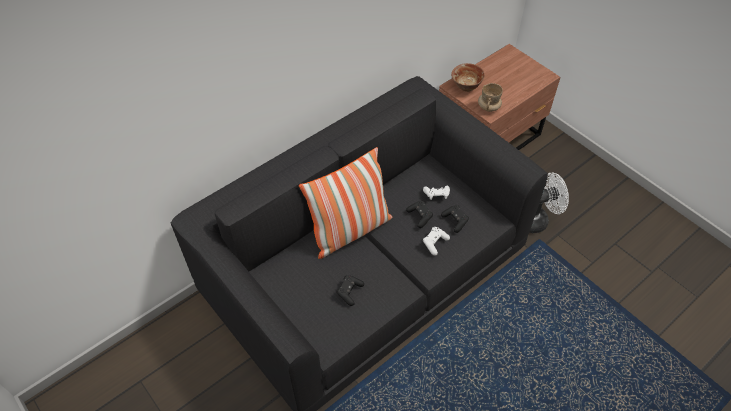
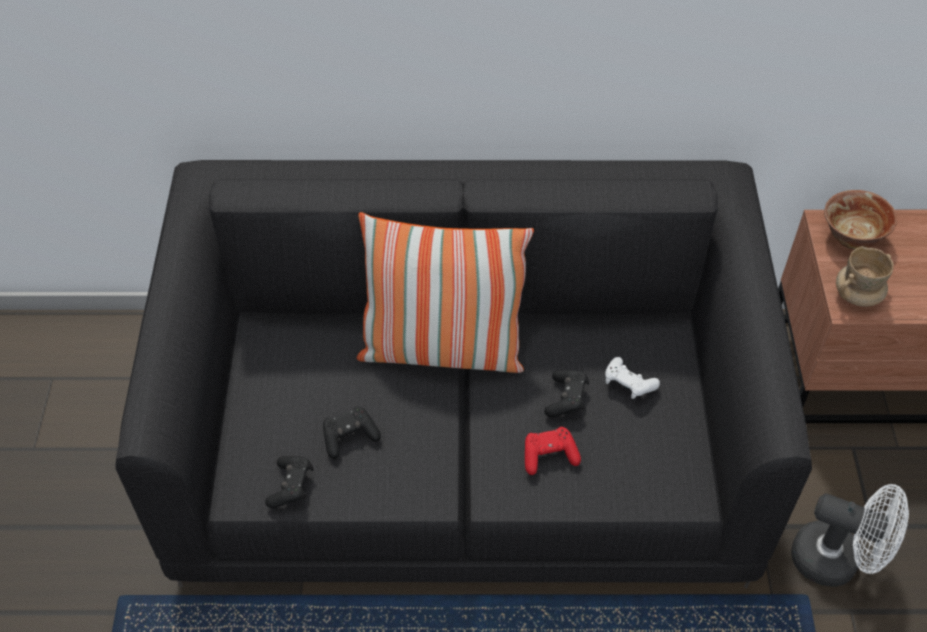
camera: 40 degrees right, 0 degrees up
(434, 243) = (549, 456): white game controller -> red game controller
(455, 221) = (617, 444): black game controller -> black game controller (291, 487)

